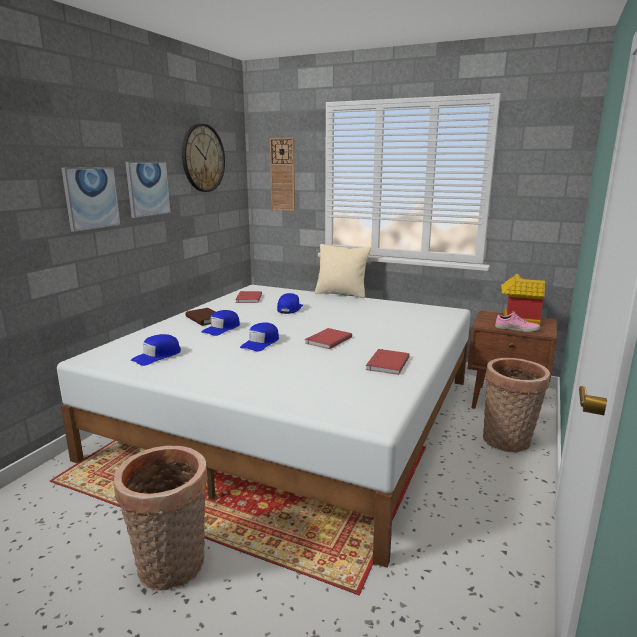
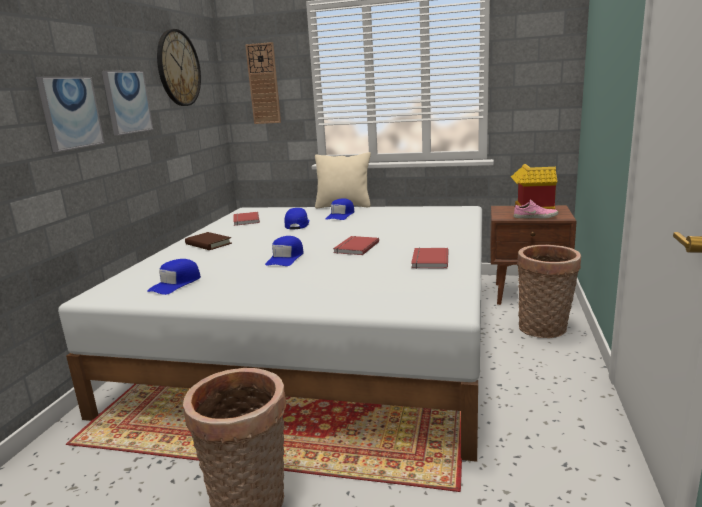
camera: 10 degrees left, 0 degrees up
(221, 328) = (233, 250): blue cap -> blue cap (341, 215)

